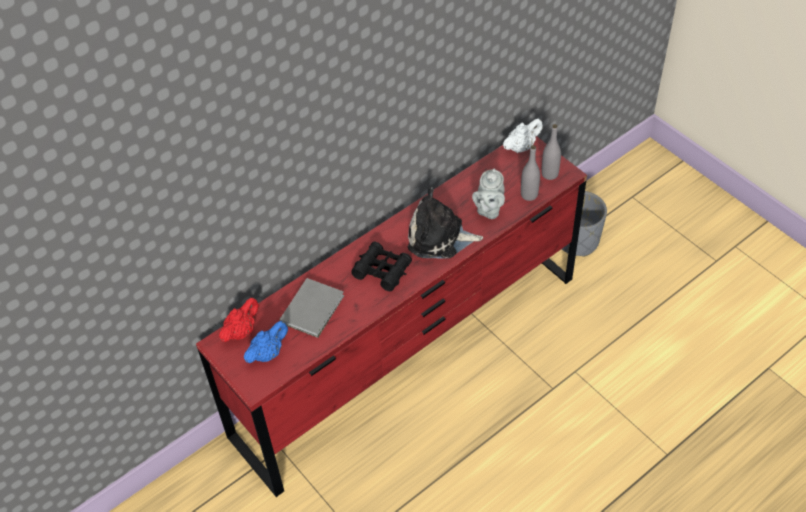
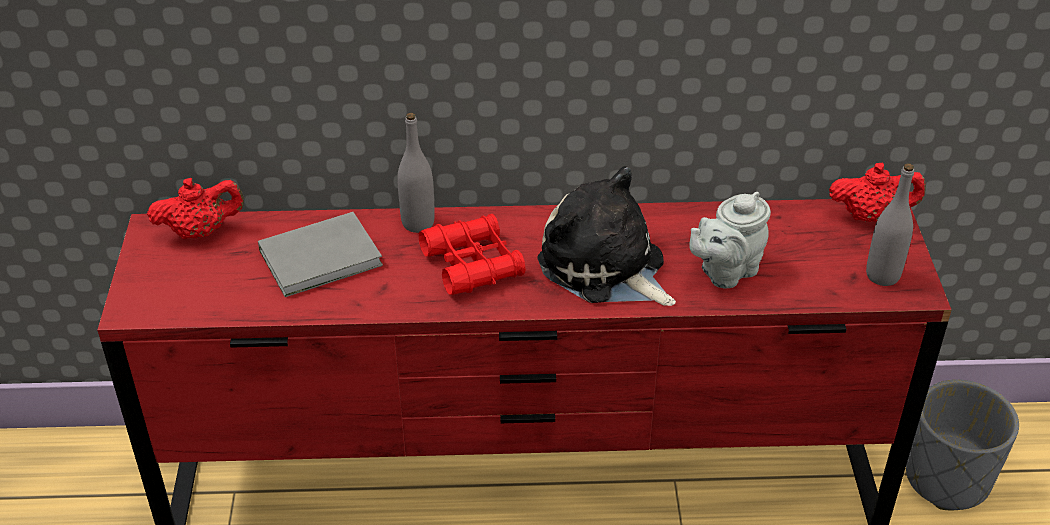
camera: 35 degrees right, 10 degrees down
(268, 353) = (199, 277): blue teapot -> none
(382, 270) = (472, 264): black binoculars -> red binoculars
(521, 147) = (871, 216): white teapot -> red teapot
(529, 195) = (815, 286): grey bottle -> grey bottle (418, 223)

